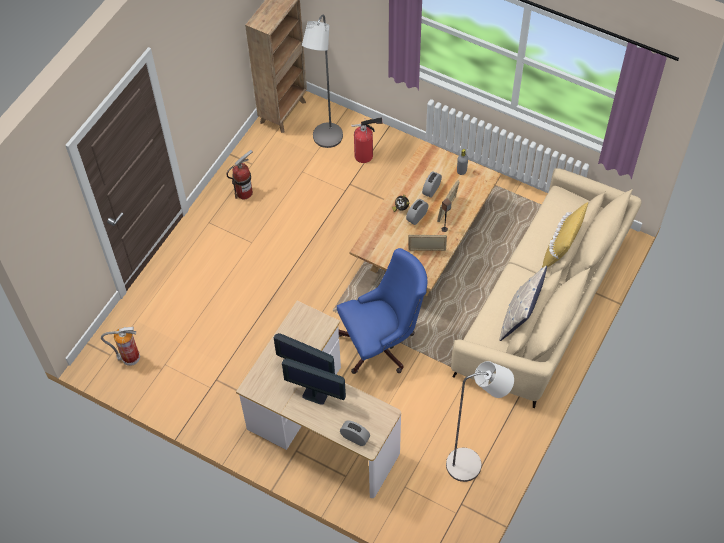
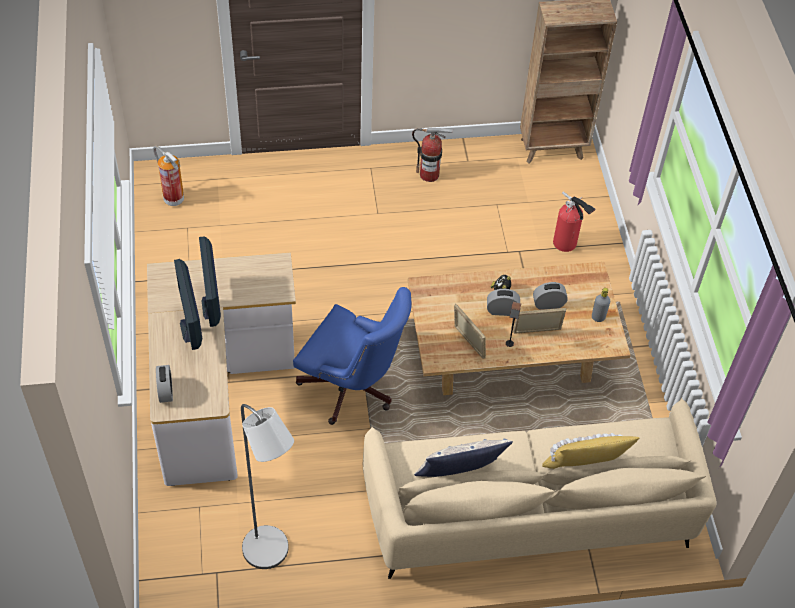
camera: 50 degrees right, 5 degrees down
(326, 140) = (552, 201): grey floor lamp -> none

